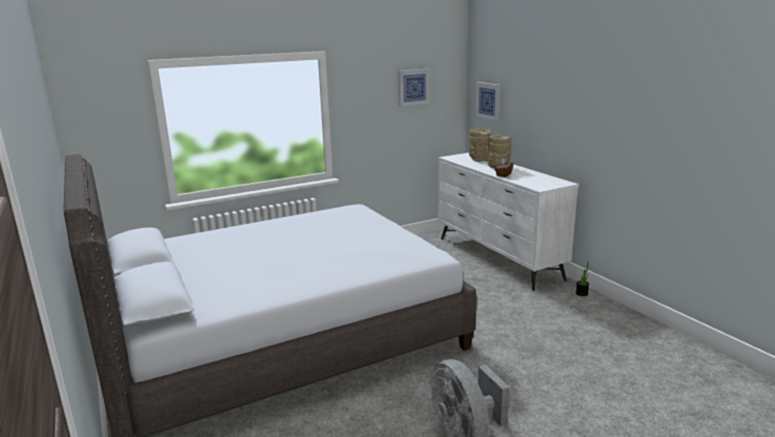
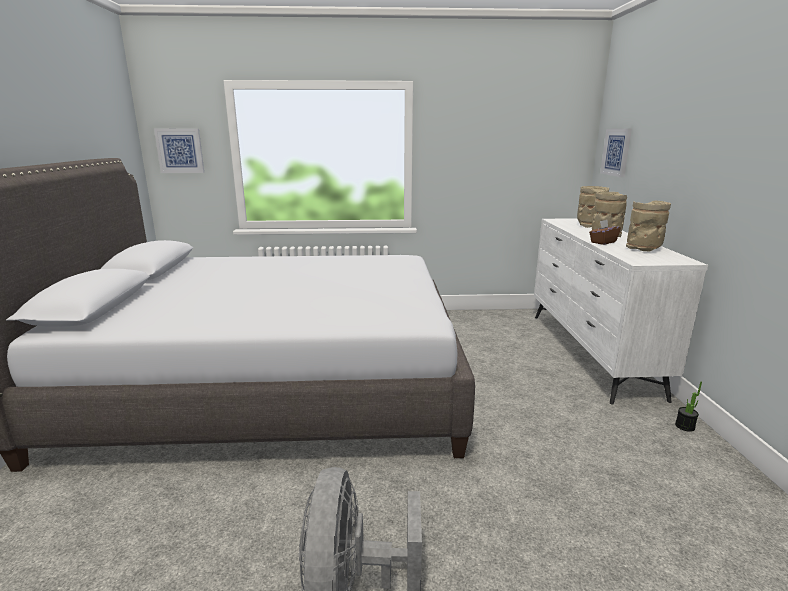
camera: 25 degrees right, 0 degrees up
(413, 87) = (522, 132): picture -> picture (180, 150)
(533, 177) = (643, 249): none -> beige vase

